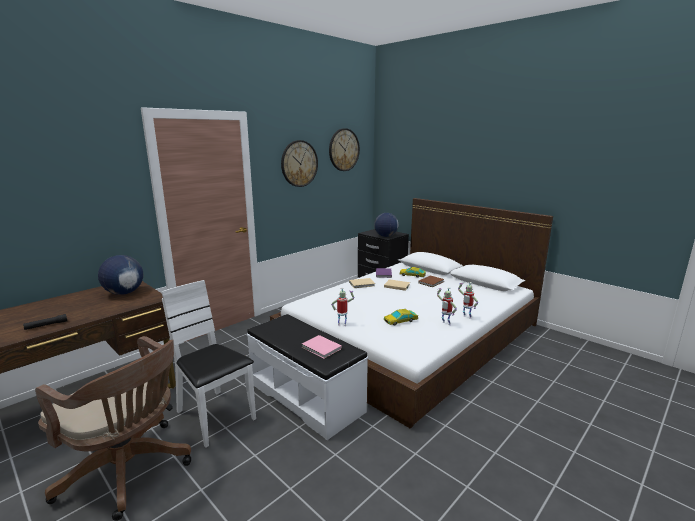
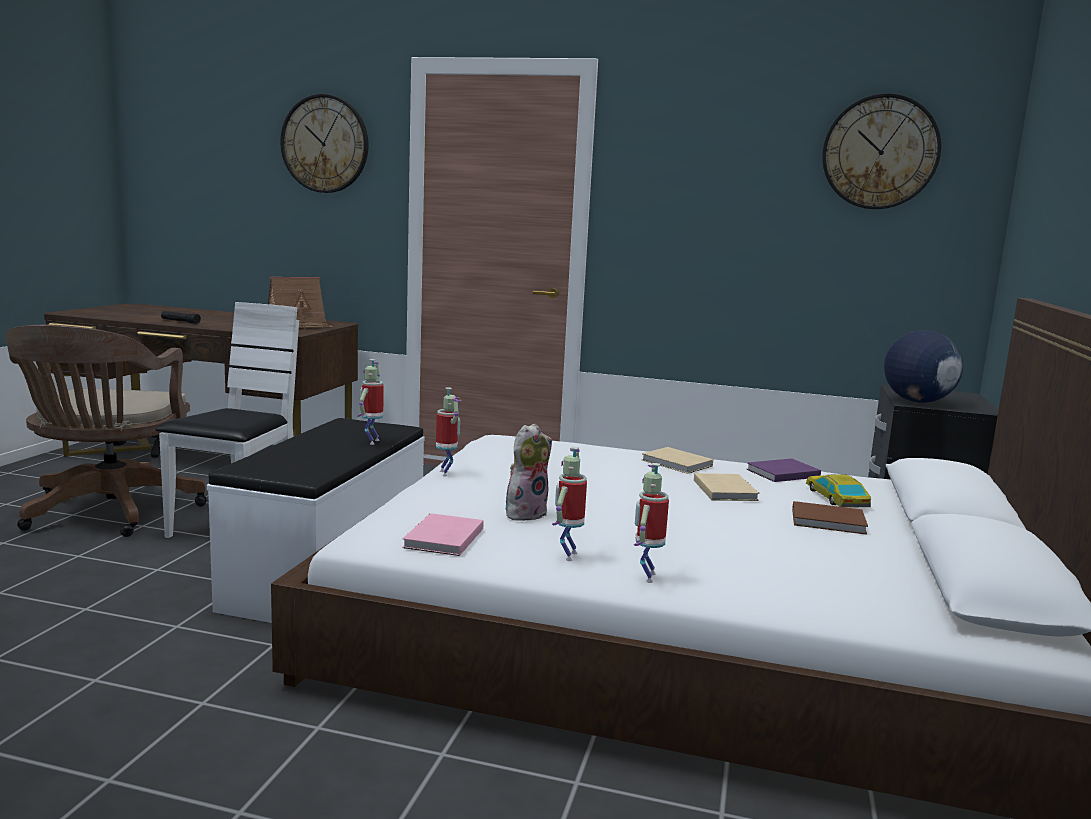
camera: 60 degrees right, 5 degrees down
(124, 293) = (299, 325): globe -> toy house
(299, 163) = (720, 175): wall clock -> wall clock (325, 144)
(304, 328) = (371, 441): none -> toy robot
(321, 348) = (299, 459): pink book -> pink book (442, 539)
(400, 321) = (525, 513): toy car -> plush toy

